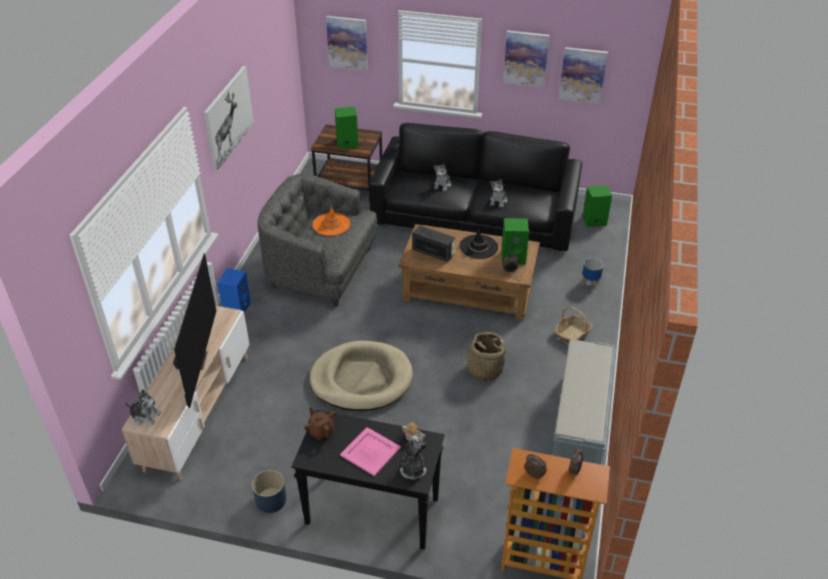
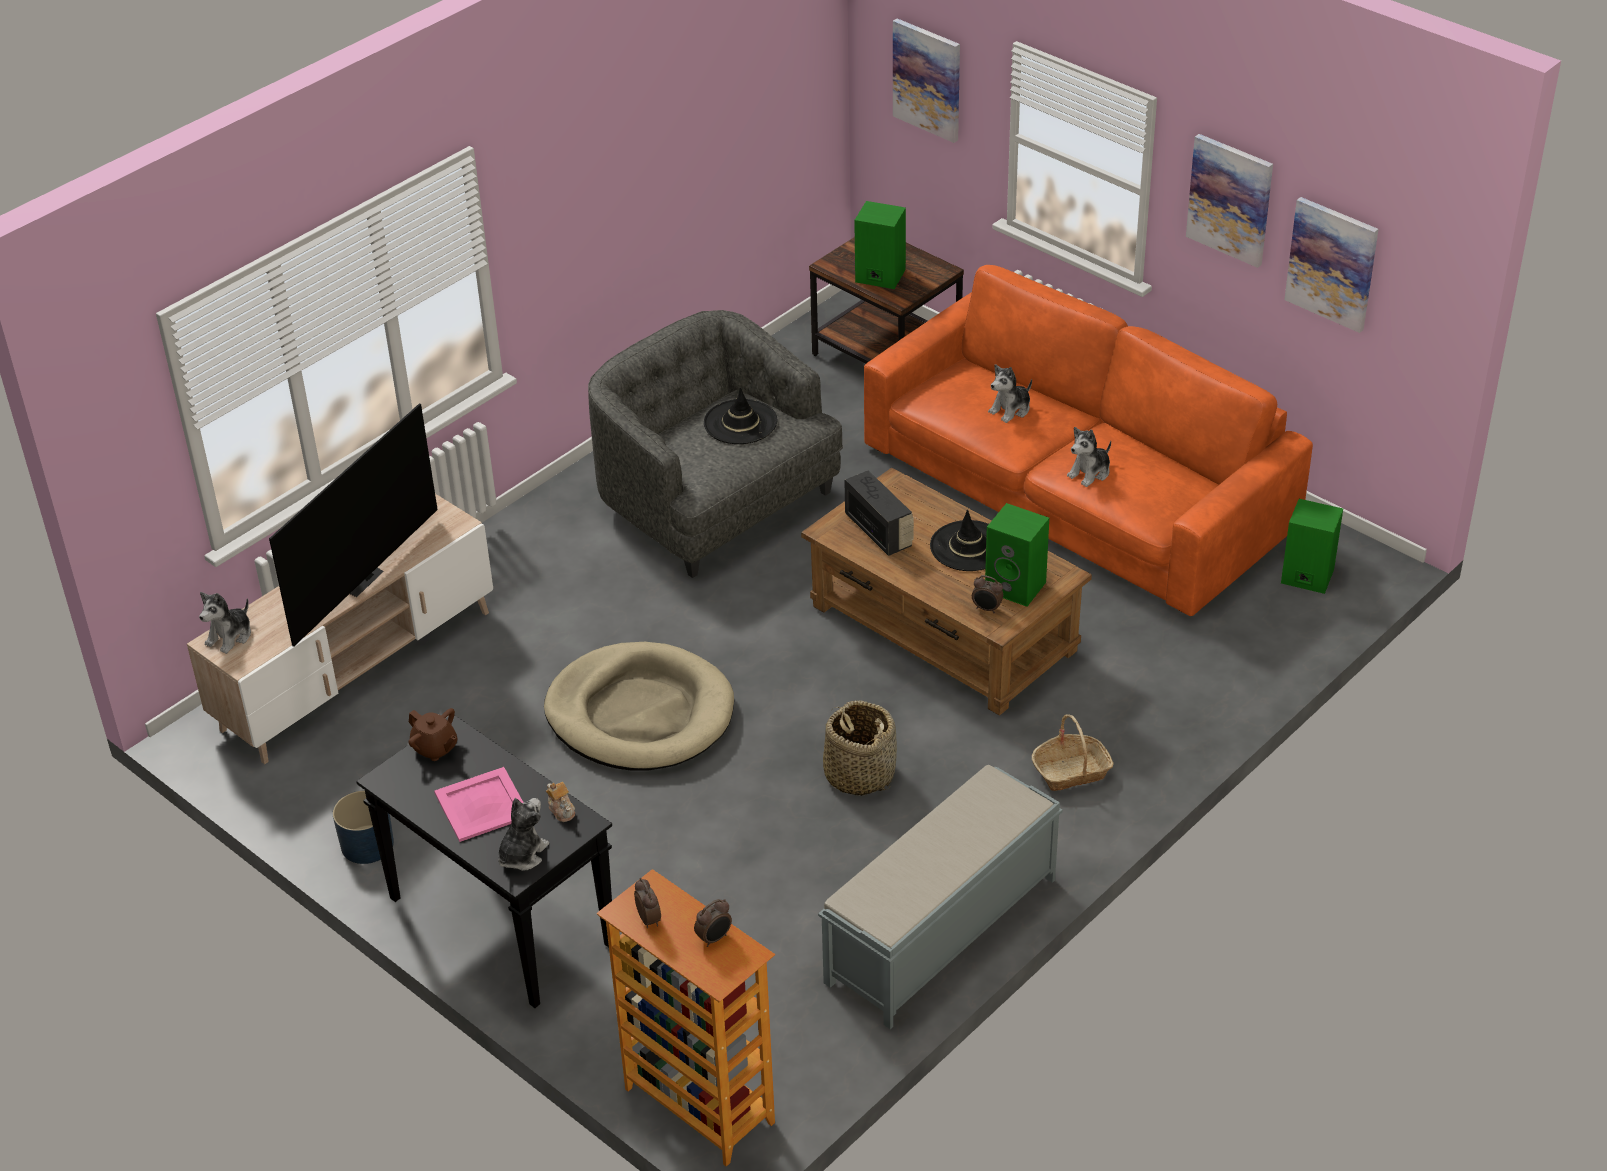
camera: 30 degrees right, 0 degrees up
(145, 416) = (230, 636): plush toy -> plush toy turned 75 degrees clockwise
(228, 117) = (593, 177): picture -> none
(236, 307) = (530, 522): blue speaker -> none
(321, 431) = (435, 748): brown teapot -> brown teapot turned 135 degrees clockwise
(331, 224) = (740, 422): orange hat -> black hat
(474, 214) = (1076, 489): black sofa -> orange sofa
(590, 283) = (1188, 693): planter -> none

